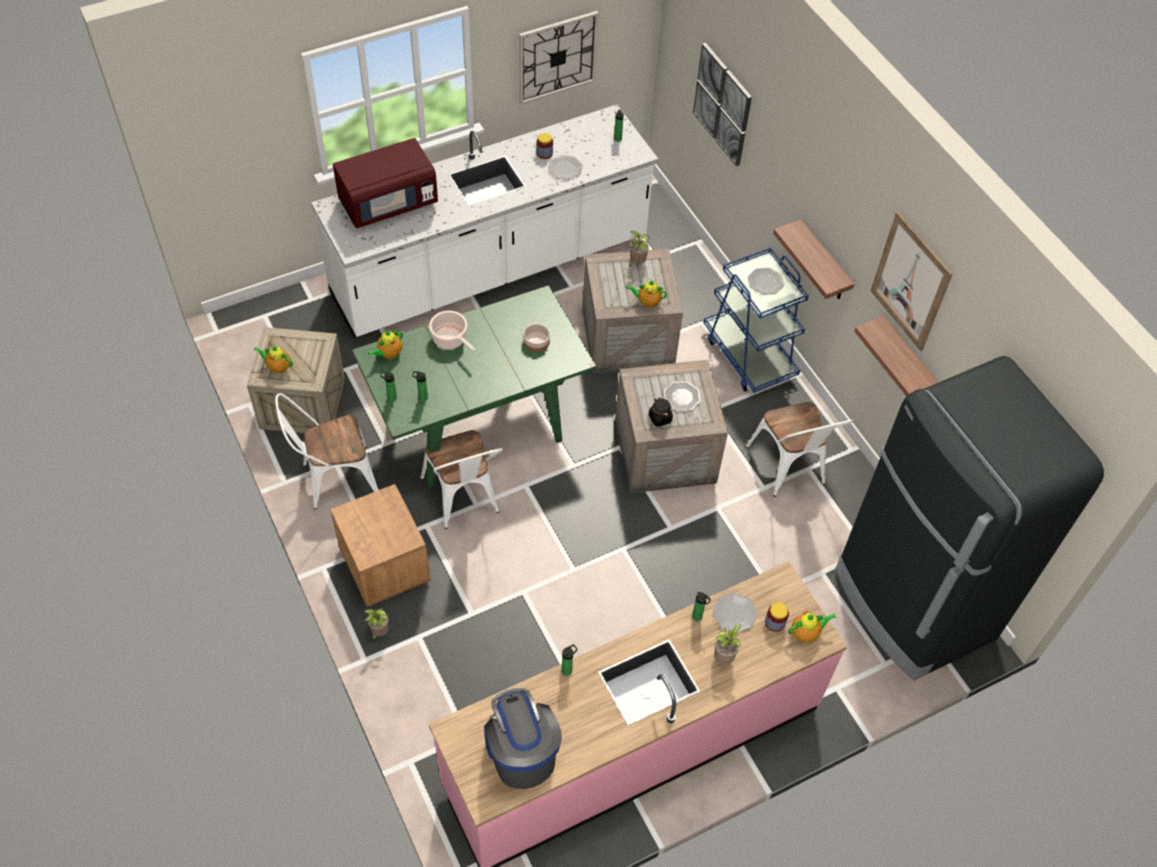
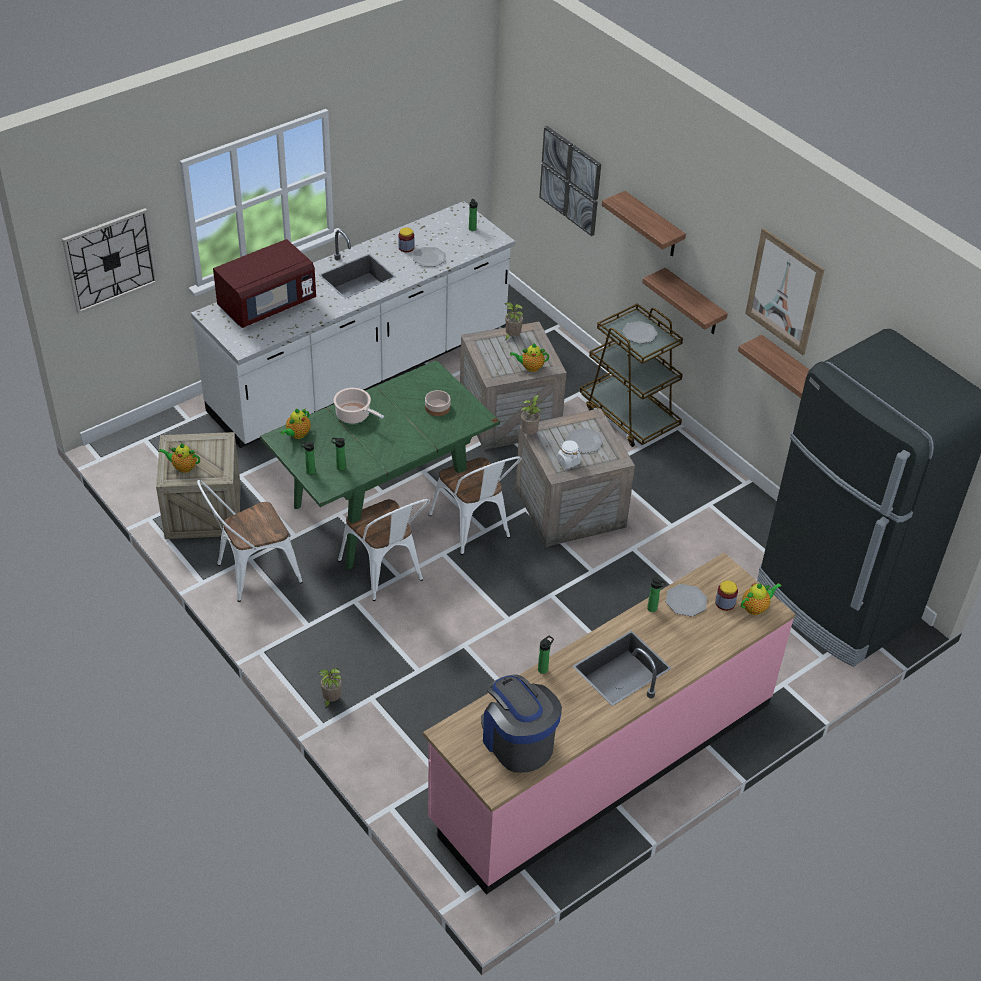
camera: 10 degrees left, 10 degrees down
(384, 565) = (321, 641): brown nightstand -> none
(557, 57) = (406, 157): wall clock -> wall clock (110, 260)
(660, 418) = (568, 461): black jar -> white jar
(724, 658) = (686, 638): potted plant -> potted plant (530, 433)
(749, 355) = (629, 416): blue cart -> brown cart
(789, 469) = (692, 507): white chair -> white chair (474, 529)
(793, 174) = (653, 226): none -> shelf

